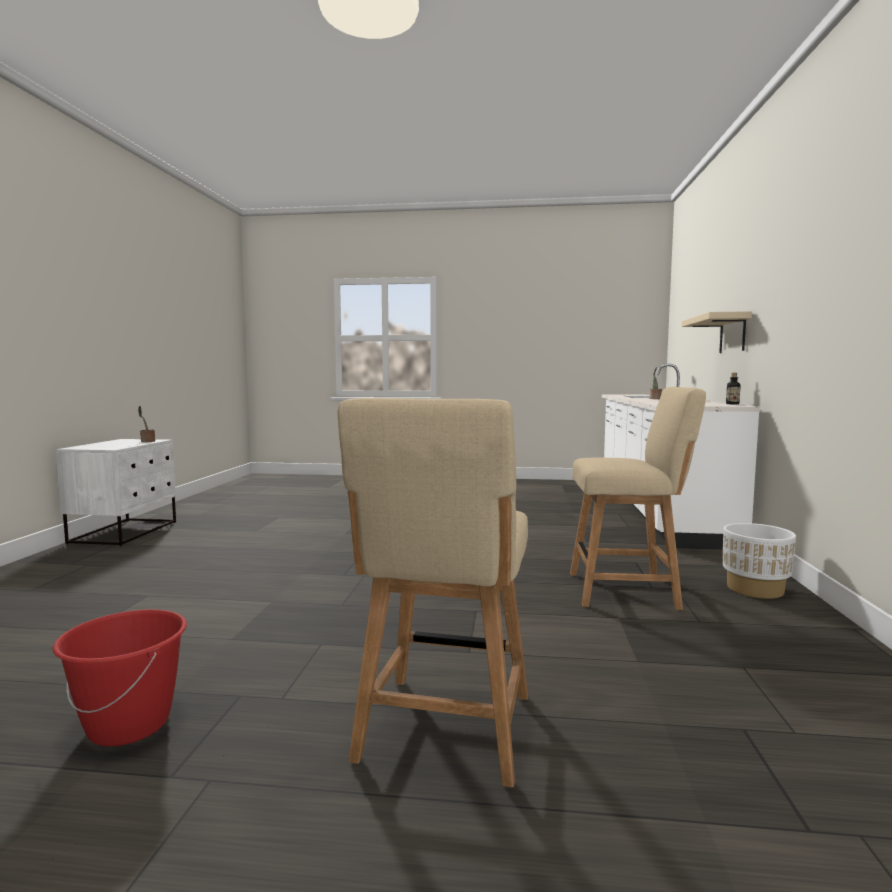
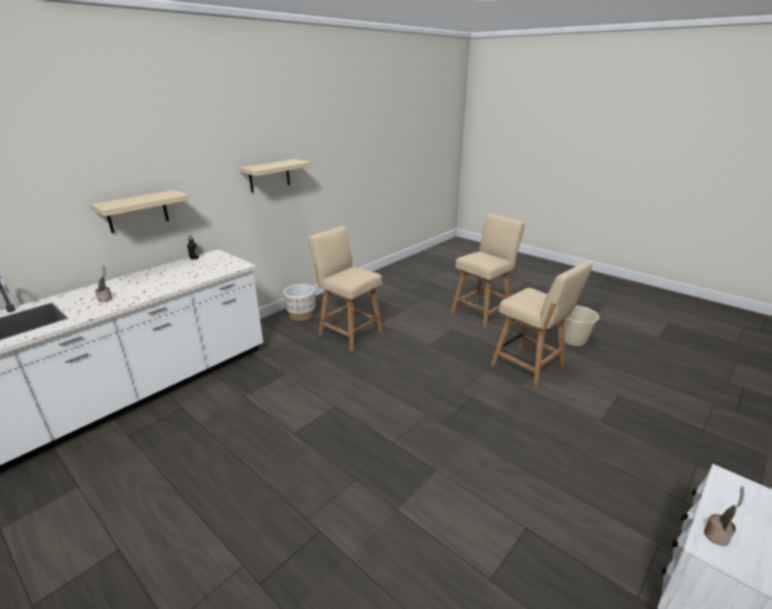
camera: 145 degrees left, 20 degrees up
(129, 725) = (573, 340): red bucket -> beige bucket
(259, 629) = (530, 367): none -> beige chair
(832, 295) = (269, 175): none -> beige shelf

